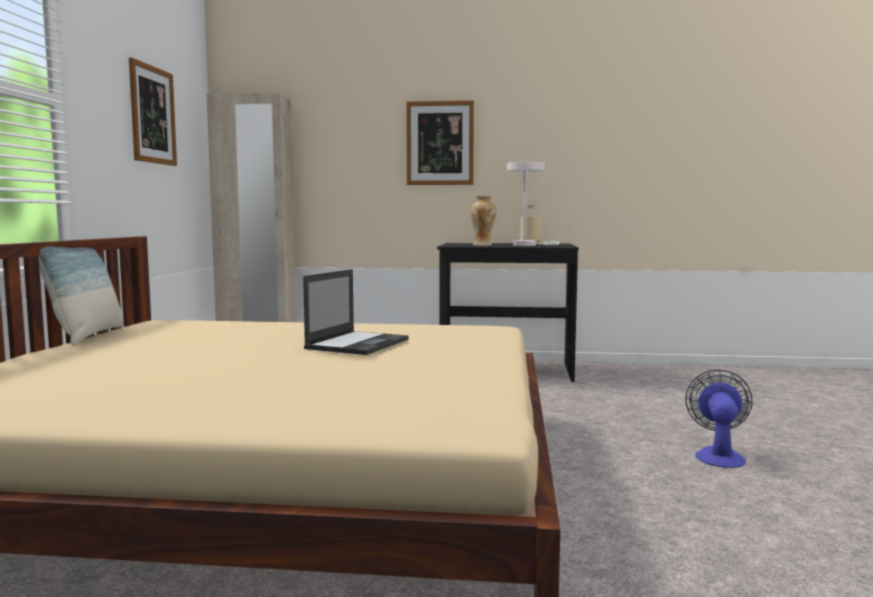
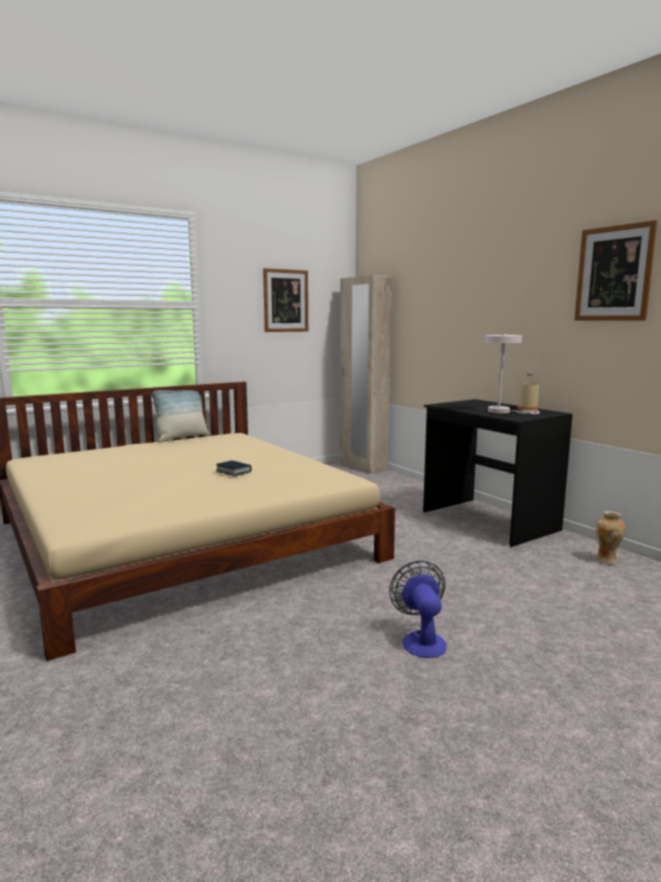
camera: 50 degrees right, 5 degrees up
(358, 343) = (233, 471): laptop -> book
(440, 143) = (479, 310): picture -> picture (614, 273)
(483, 245) = (462, 408): vase -> vase (607, 561)
(718, 455) = (421, 640): fan -> fan turned 75 degrees counterclockwise

